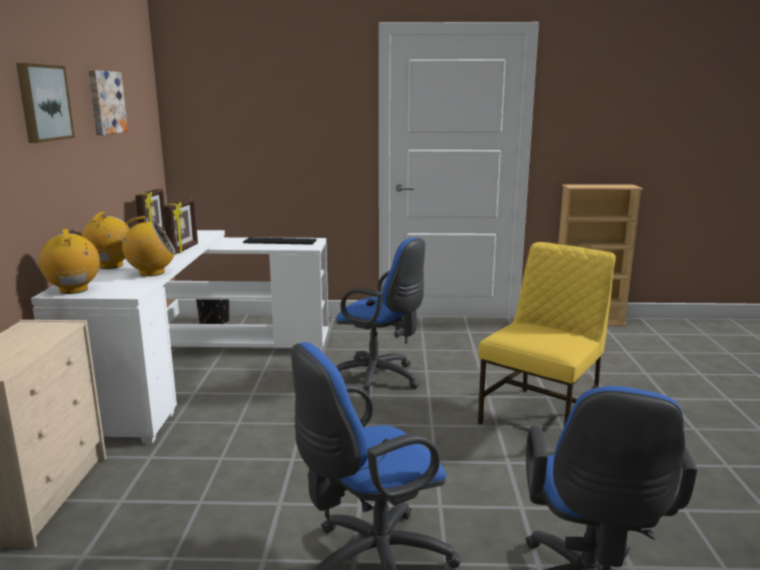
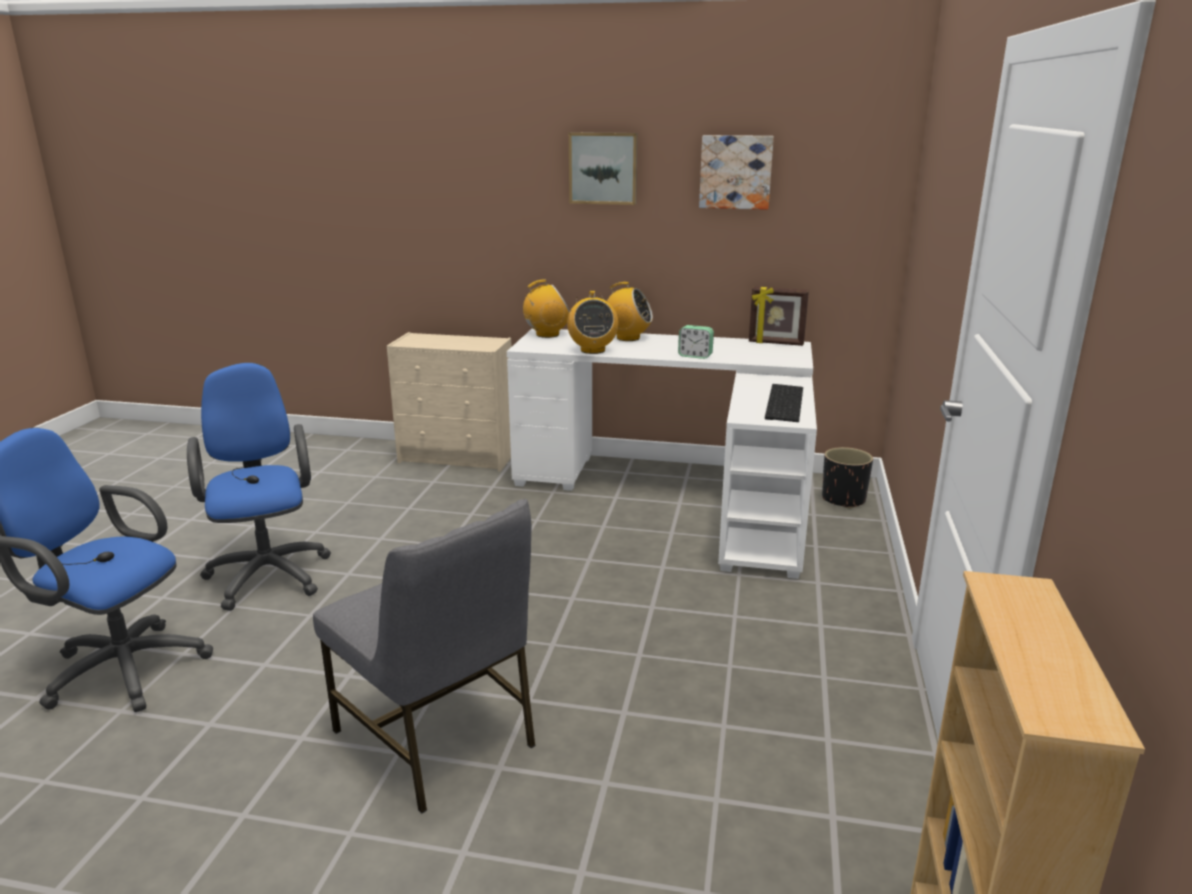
camera: 100 degrees right, 5 degrees up
(184, 249) = (695, 356): picture frame -> alarm clock
(379, 379) = (617, 610): blue office chair -> none
(542, 417) = (437, 738): yellow chair -> grey chair

